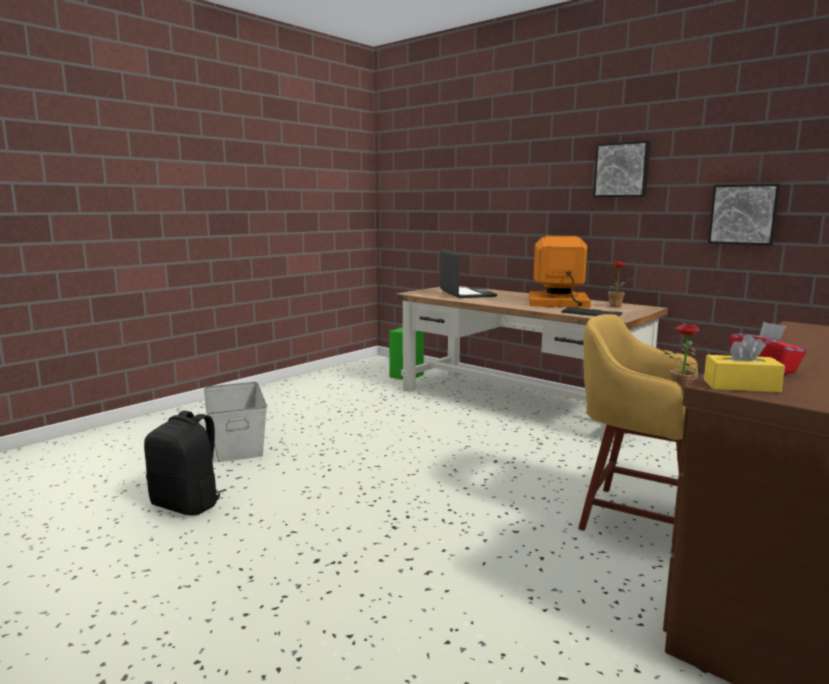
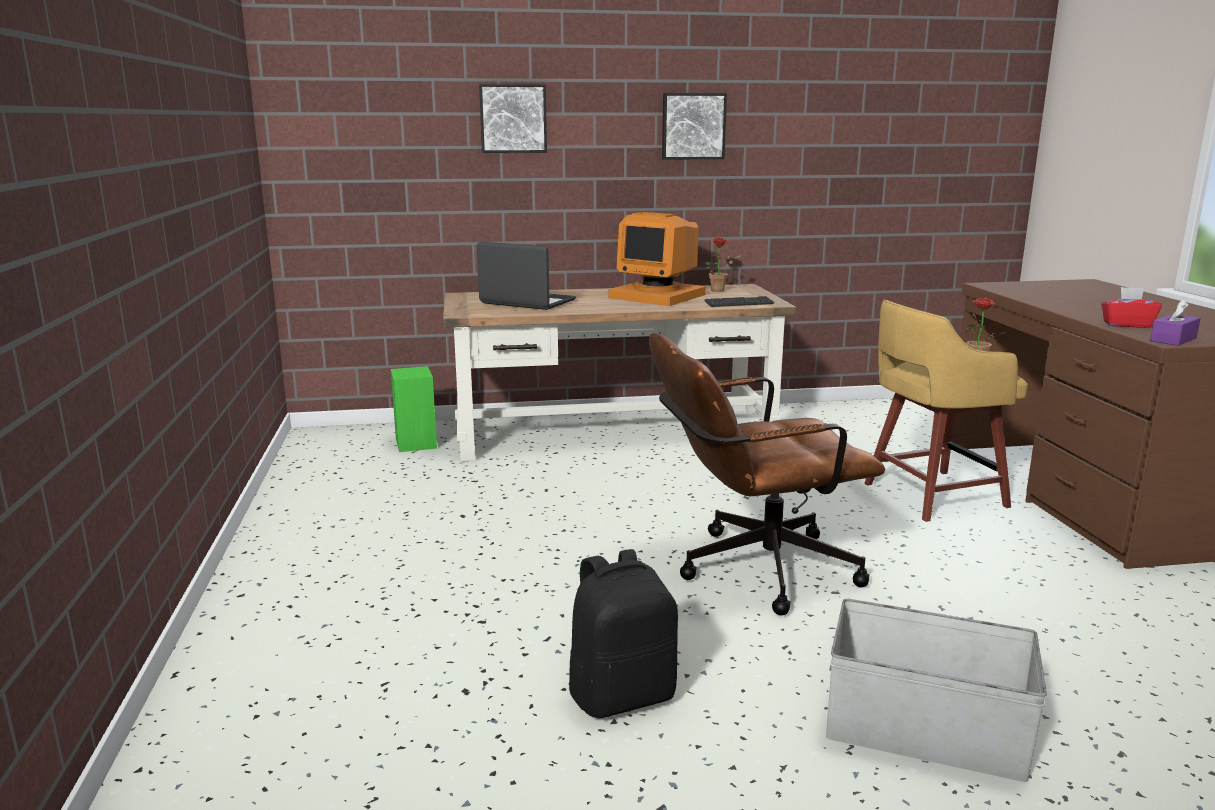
camera: 50 degrees left, 5 degrees up
(237, 442) = (454, 607): grey storage box -> grey storage box (923, 731)
(386, 493) = (753, 570): none -> brown office chair
(558, 302) = (658, 296): monitor -> monitor turned 105 degrees counterclockwise
(741, 386) = (1173, 339): yellow tissue box -> purple tissue box
(744, 214) = (821, 177): picture -> picture (513, 118)

